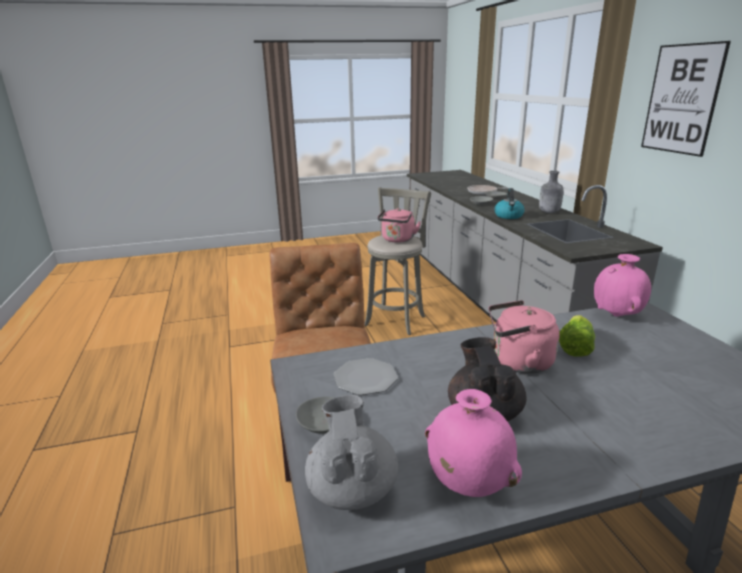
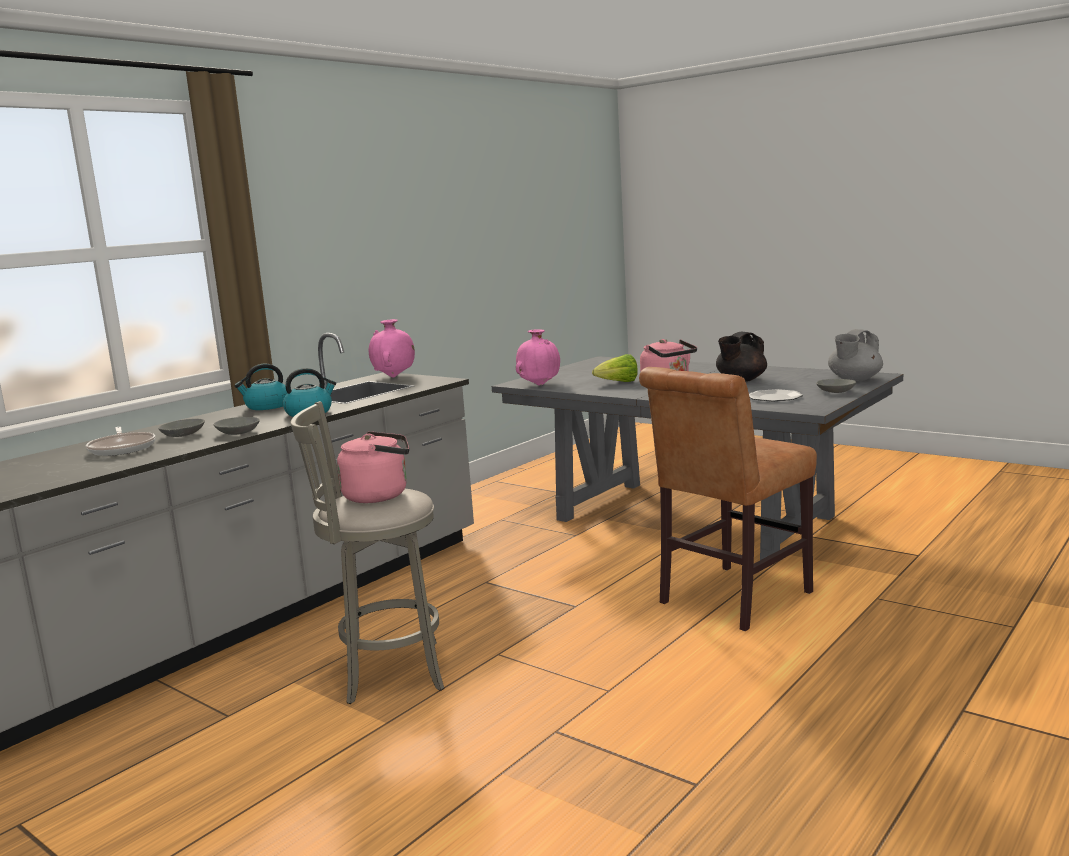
camera: 125 degrees left, 10 degrees down
(467, 484) = (799, 373): pink vase -> pink vase (394, 377)
(548, 212) = (266, 406): grey bottle -> kettle
(681, 99) = (310, 227): picture -> none

